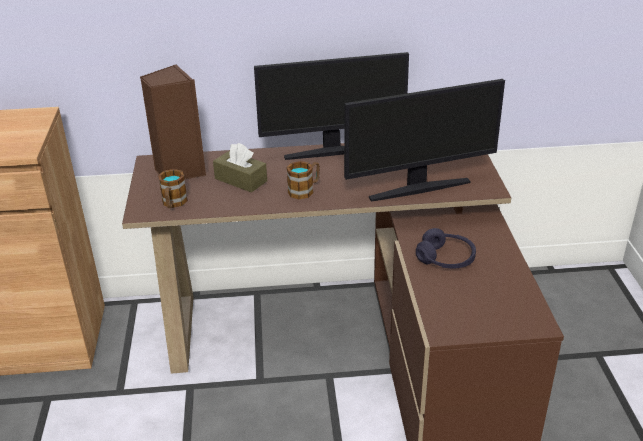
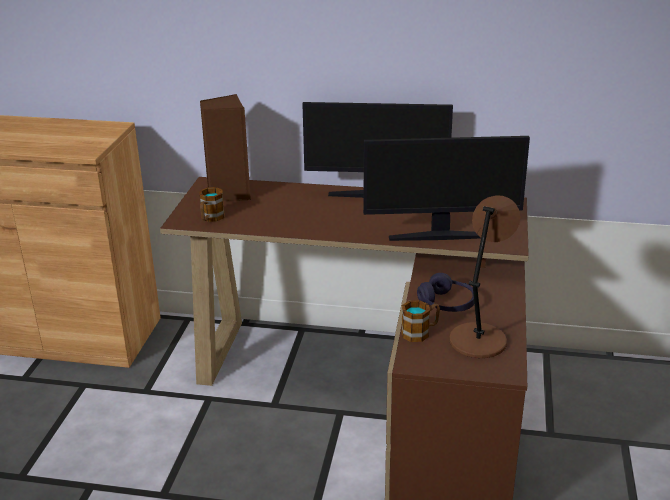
camera: 15 degrees right, 5 degrees down
(241, 180) = (279, 207): brown tissue box -> none
(305, 190) = (333, 223): mug -> mug (420, 332)
(494, 293) = (479, 339): none -> brown table lamp

